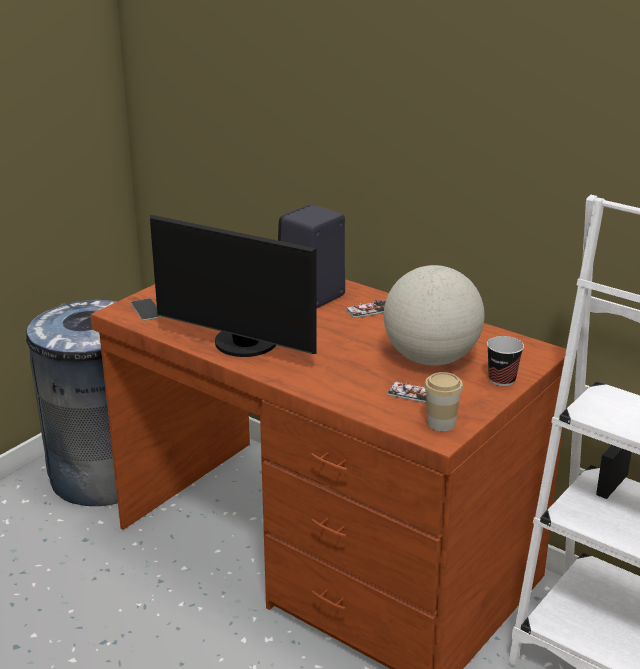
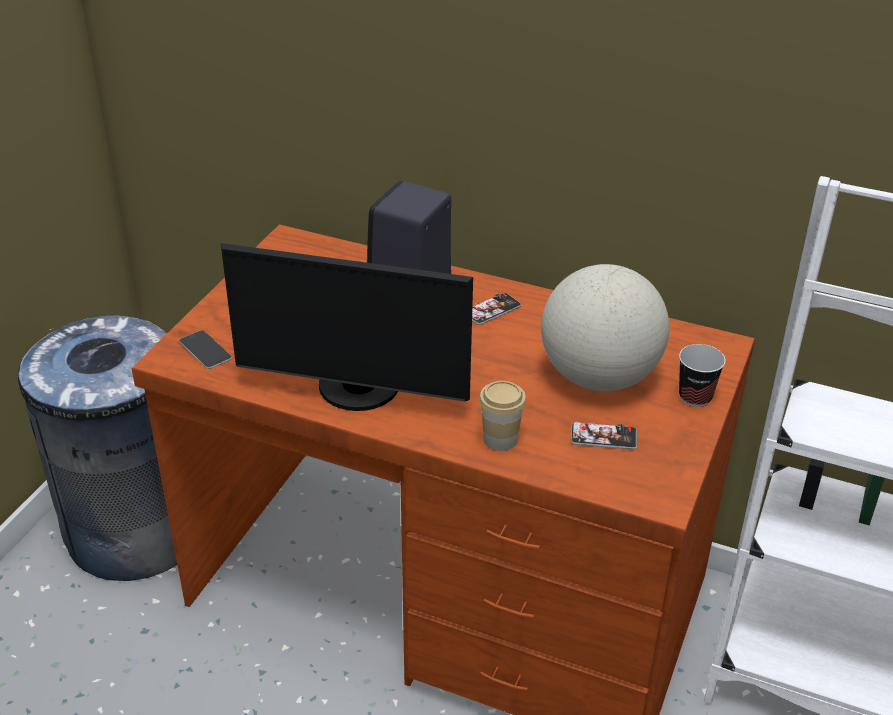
camera: 15 degrees left, 10 degrees up
(441, 423) = (654, 478): cup -> cup (500, 439)

